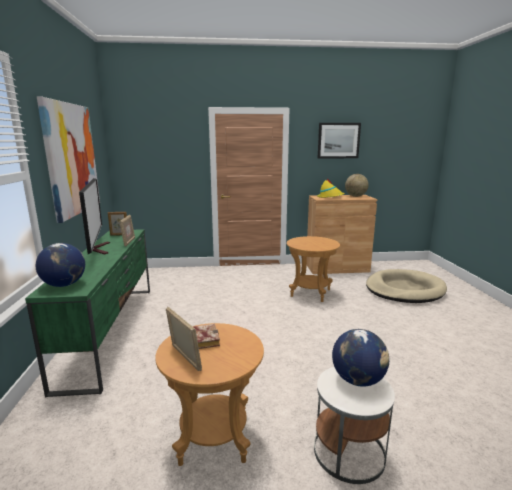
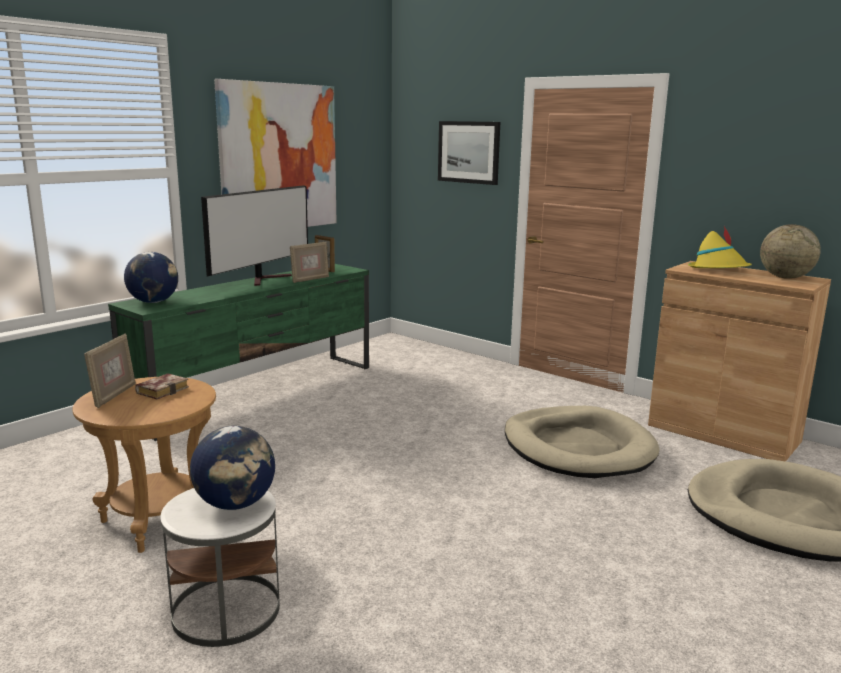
camera: 45 degrees right, 0 degrees up
(310, 292) = (577, 448): brown side table -> beige dog bed
(338, 140) = (774, 145): picture -> picture (469, 152)

